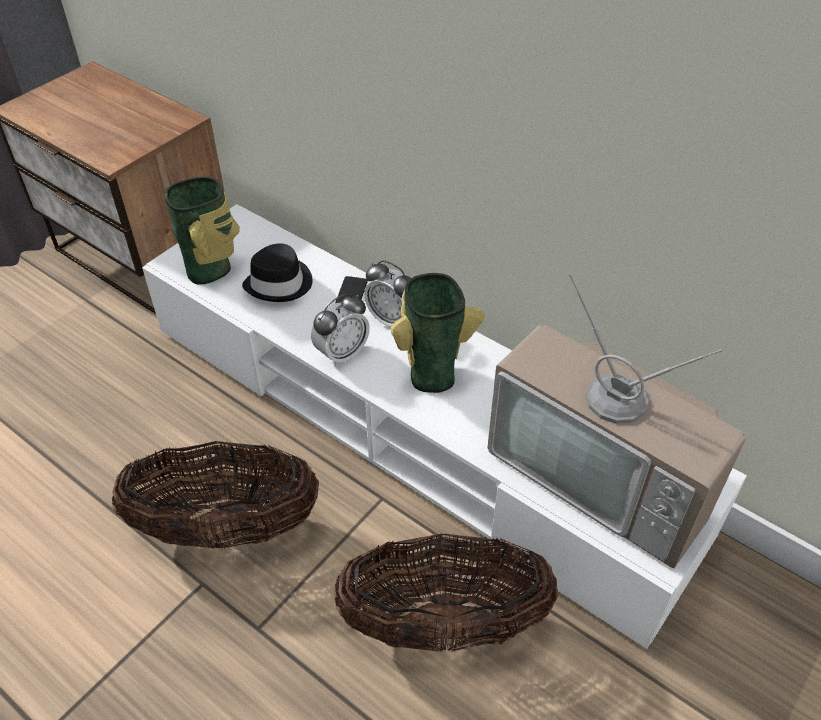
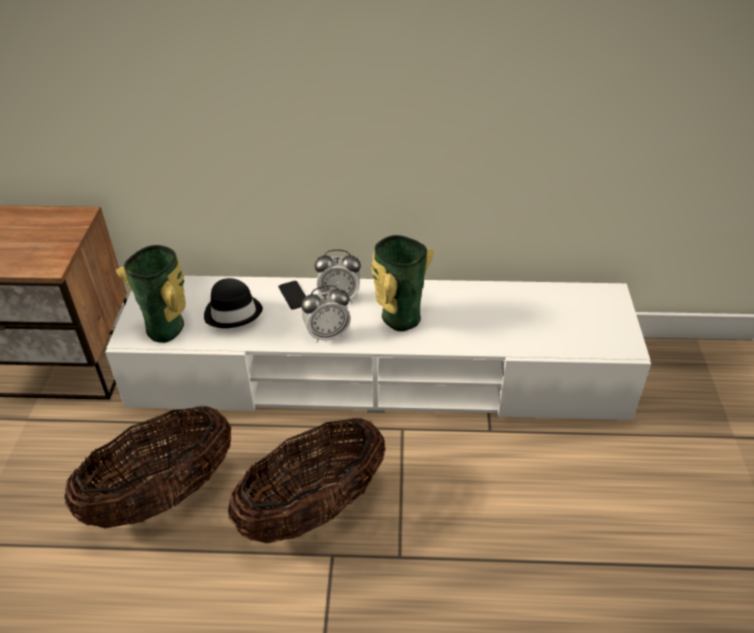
camera: 35 degrees left, 5 degrees down
(342, 353) = (327, 334): alarm clock -> alarm clock turned 60 degrees clockwise
(443, 624) = (512, 478): basket -> basket (163, 496)
(603, 474) = (556, 321): television -> none

